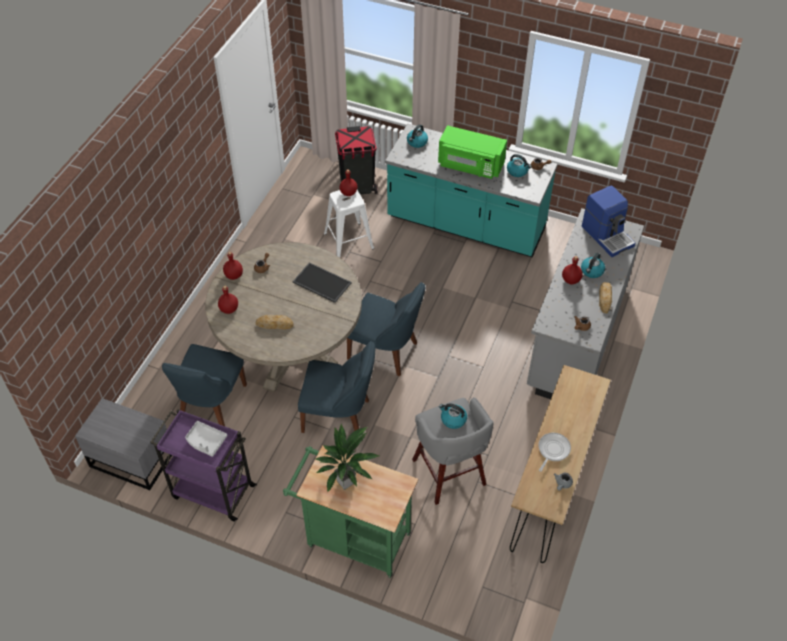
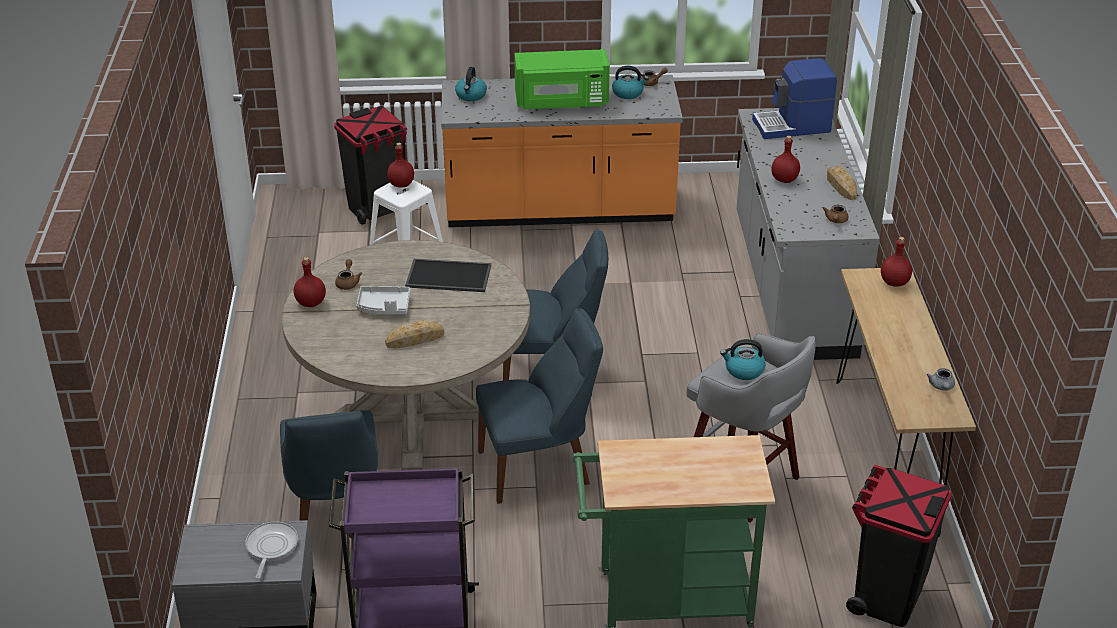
camera: 25 degrees left, 15 degrees down
(206, 441) = (414, 499): grey tray -> grey tray (384, 307)
(229, 309) = (333, 341): red bottle -> red bottle (895, 282)
(346, 482) = (665, 470): potted plant -> none
(465, 225) = (559, 211): turquoise counter -> orange counter
(483, 591) = (886, 597): none -> black trash can
(552, 450) = (900, 357): frying pan -> frying pan (271, 548)
(592, 271) = (803, 164): kettle -> none
(607, 235) = (792, 126): coffee machine -> coffee machine turned 135 degrees clockwise

